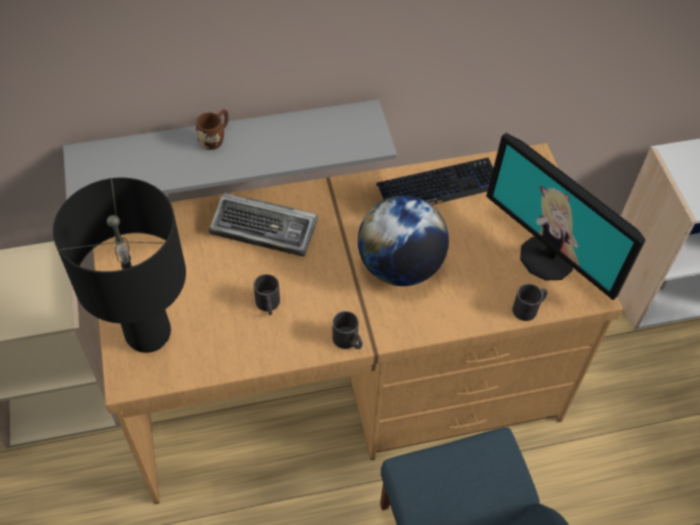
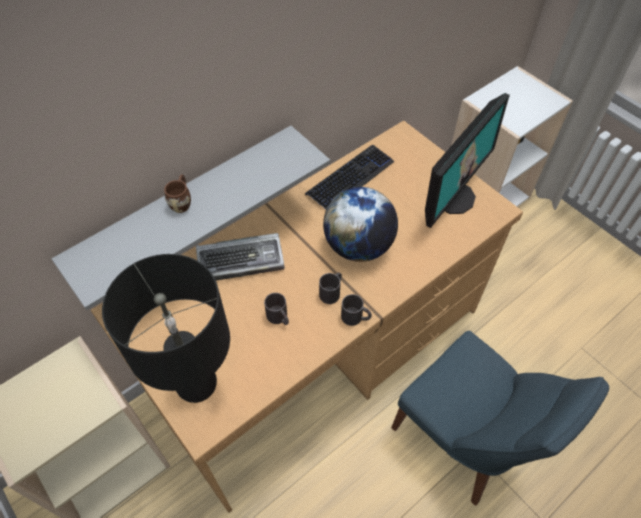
camera: 25 degrees left, 0 degrees up
(529, 308) = (464, 237): black mug -> black mug (332, 292)
(547, 258) = (454, 197): monitor -> monitor turned 75 degrees counterclockwise

